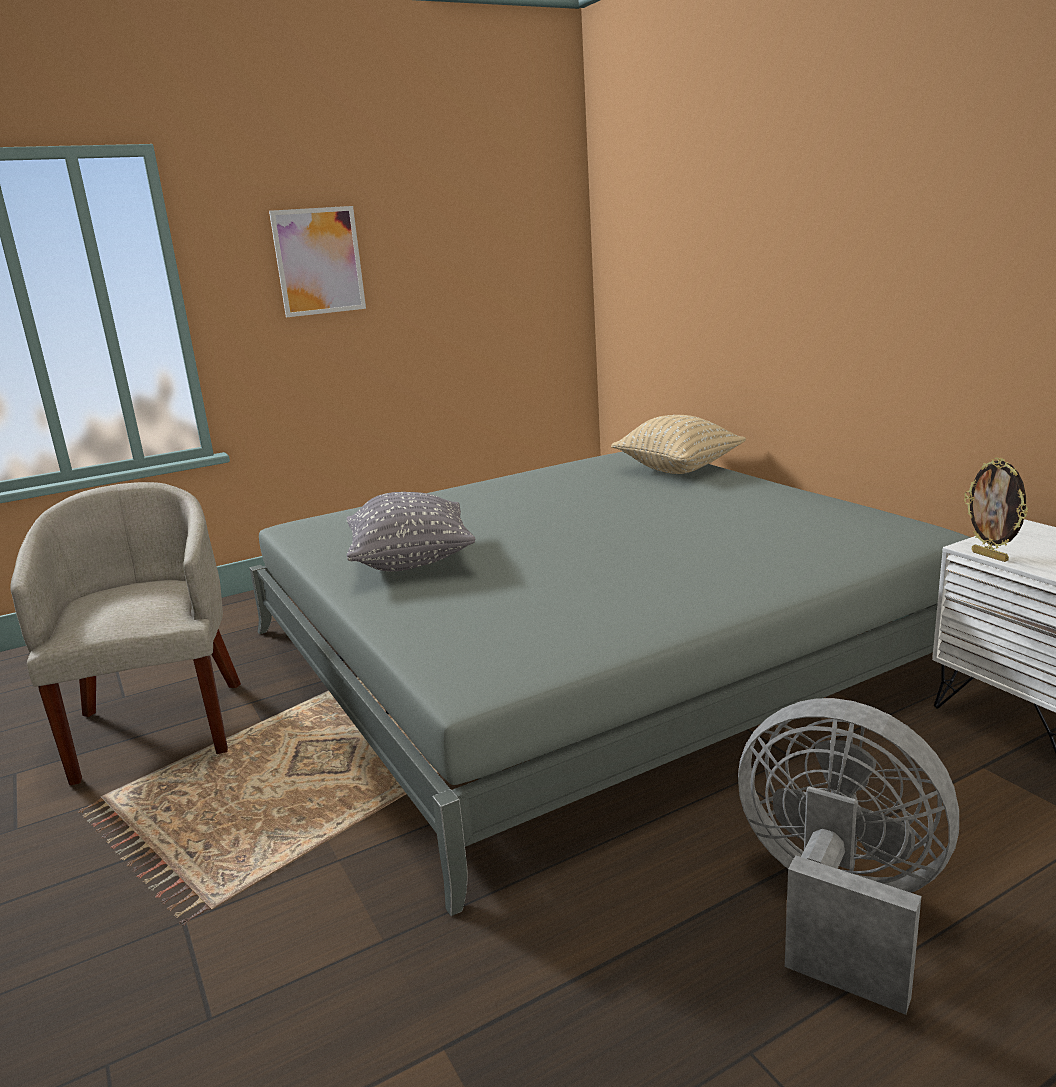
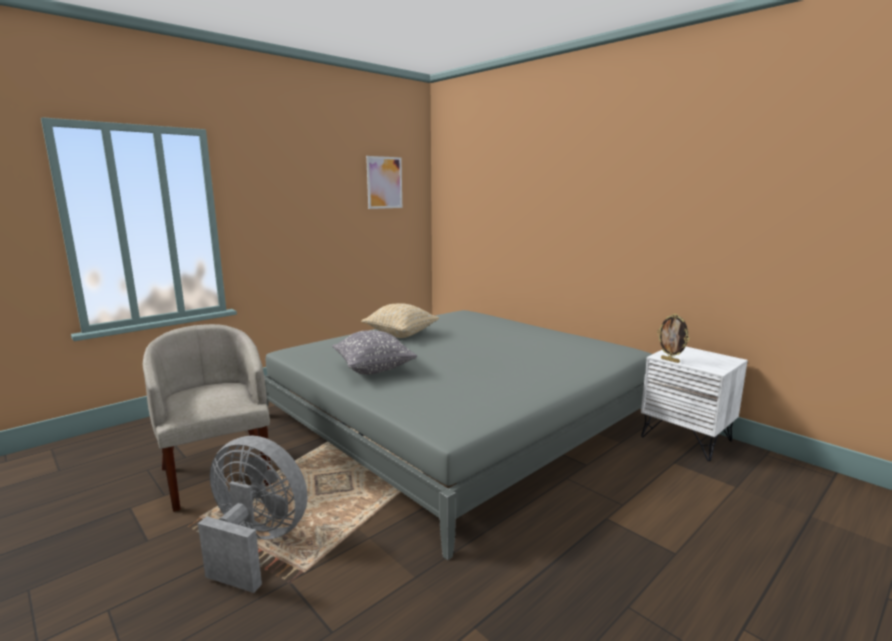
camera: 15 degrees left, 5 degrees down
(319, 261) = (293, 202): picture -> picture (384, 182)
(678, 469) = (490, 320): beige pillow -> beige pillow (401, 334)
(837, 905) = (637, 533): grey fan -> grey fan (256, 544)

